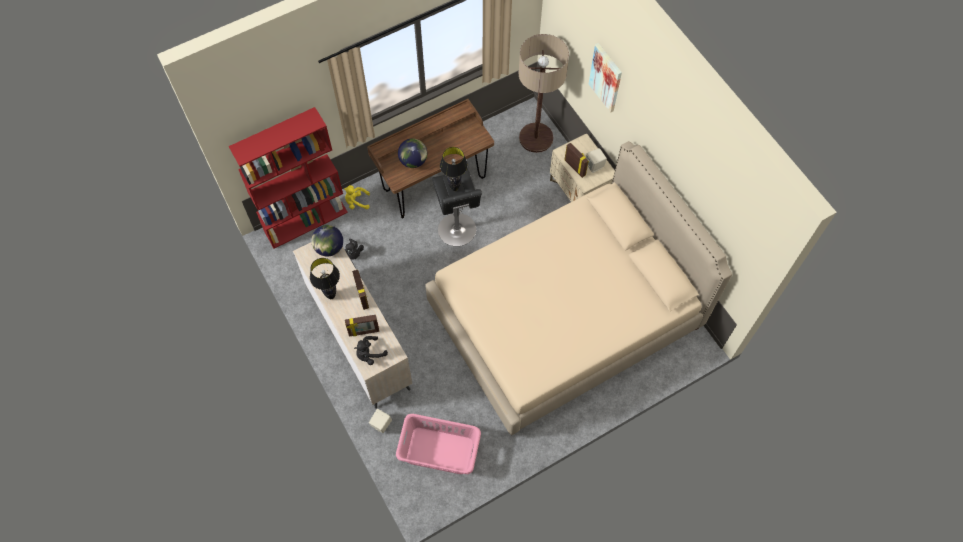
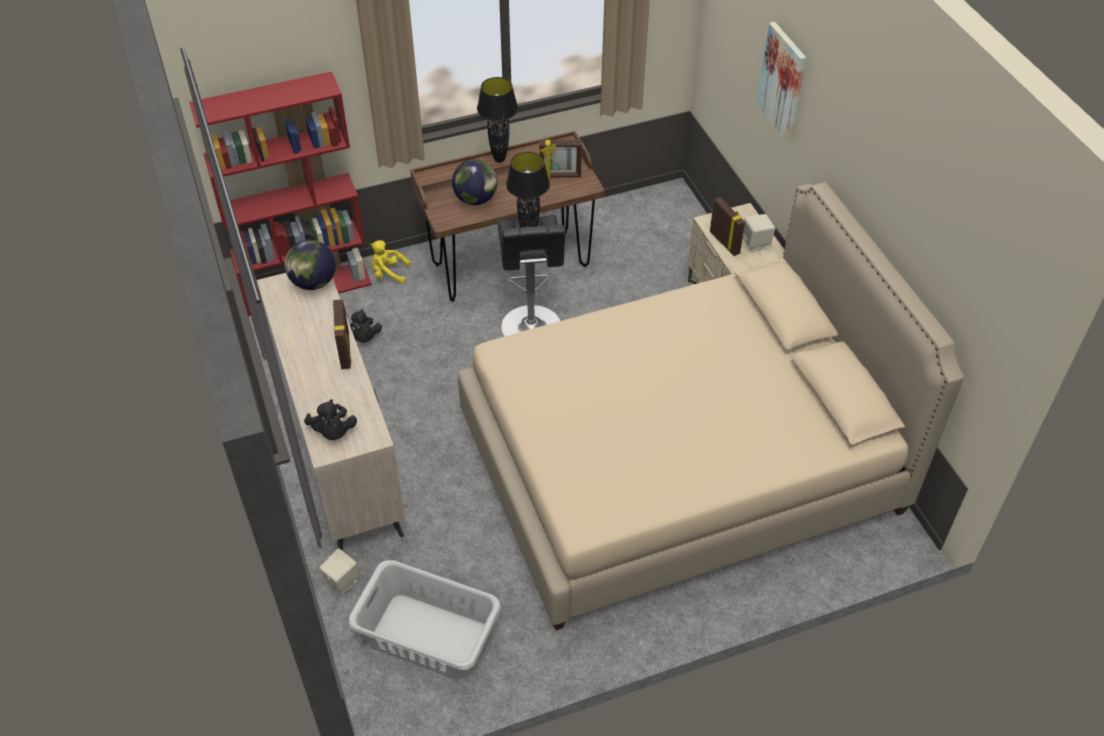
camera: 10 degrees right, 15 degrees down
(331, 296) = (296, 345): black table lamp -> black table lamp (499, 159)
(364, 332) = (333, 400): picture frame -> picture frame (560, 176)
(369, 354) = (333, 432): black plush toy -> black plush toy turned 90 degrees counterclockwise
(439, 450) = (428, 635): pink laundry basket -> grey laundry basket
(536, 138) = (676, 226): floor lamp -> none

